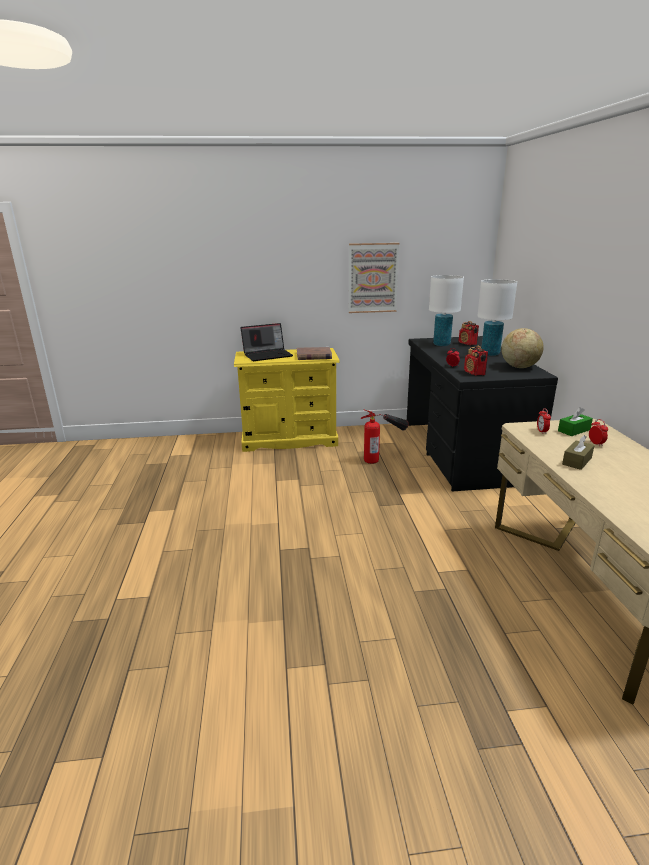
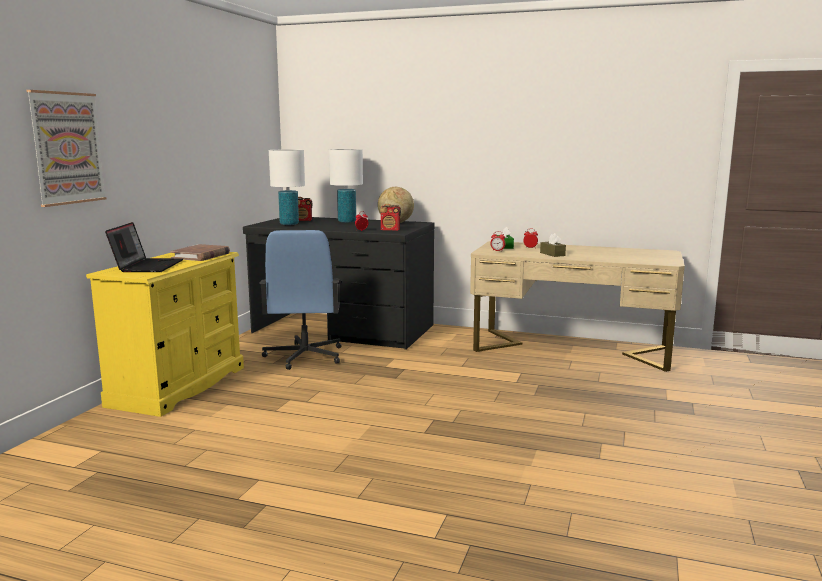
camera: 65 degrees left, 10 degrees down
(373, 278) = (205, 156): picture -> picture (67, 148)
(383, 457) = (304, 356): fire extinguisher -> blue office chair

